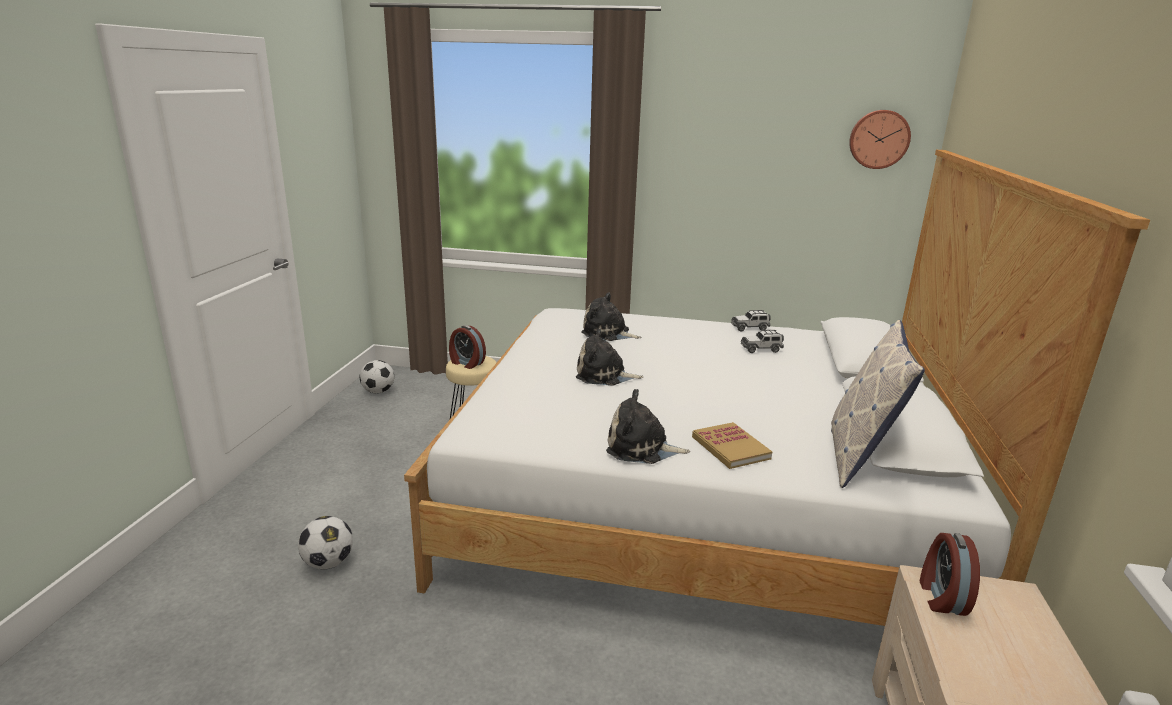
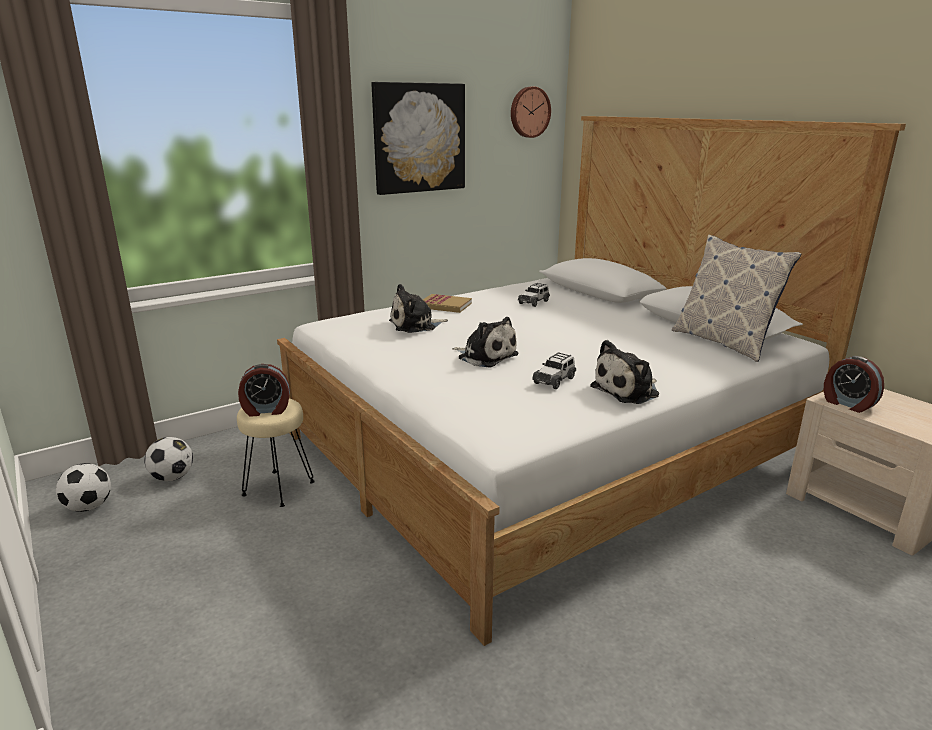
camera: 45 degrees left, 0 degrees up
(328, 563) = (357, 690): football -> football (172, 477)
(604, 375) = (485, 356): plush toy -> plush toy turned 105 degrees counterclockwise
(722, 157) = (419, 138): none -> picture
(730, 448) = (667, 367): book -> book (445, 305)
(750, 328) = (493, 291): toy car -> toy car (554, 380)

